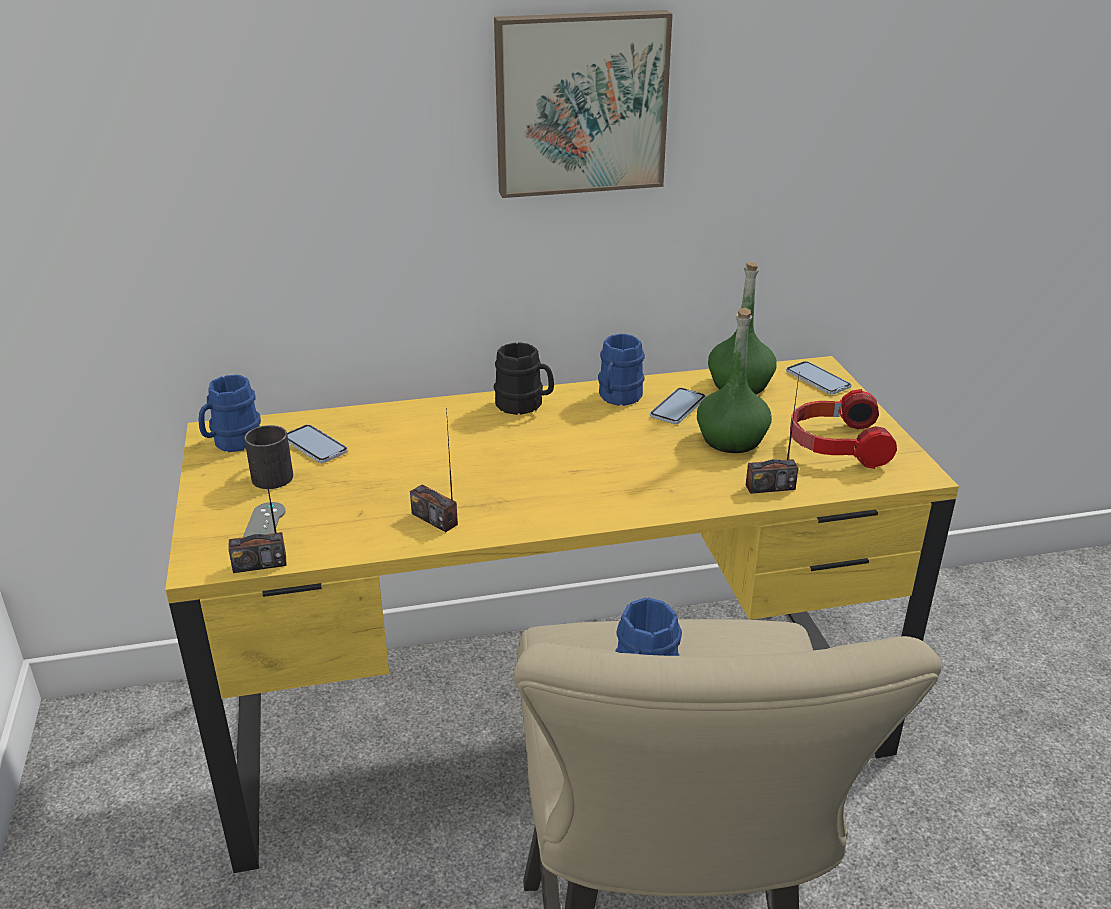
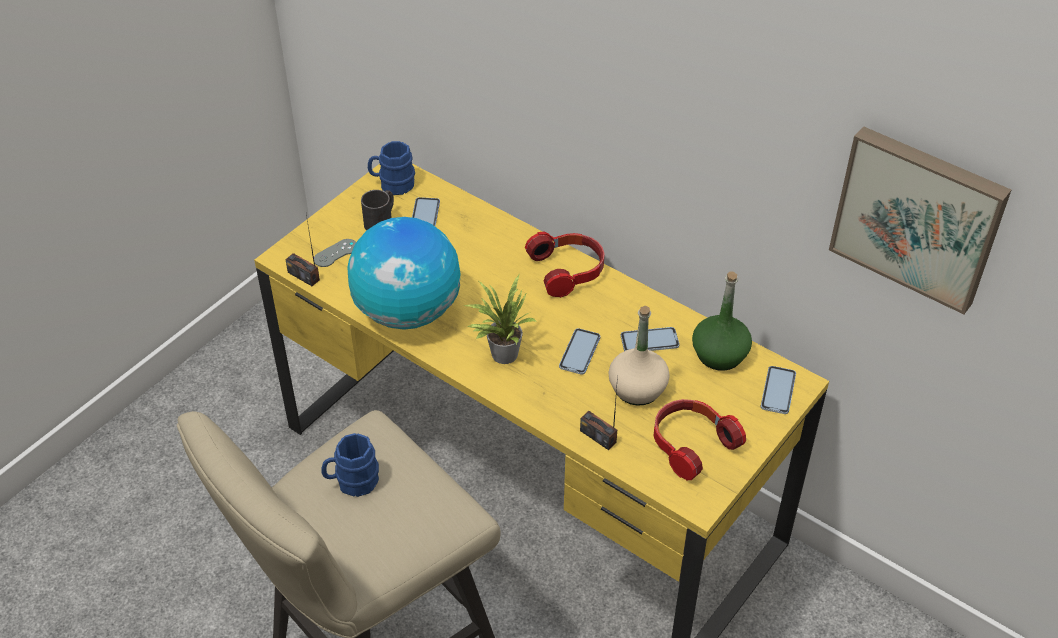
camera: 50 degrees right, 15 degrees up
(434, 519) = (407, 312): radio -> globe
(525, 405) = (568, 270): black mug -> headphones
(580, 103) = (650, 88): picture -> picture (918, 216)
(581, 490) = (501, 353): none -> potted plant
(617, 397) = (628, 306): blue mug -> none
(643, 447) = (579, 352): none -> phone
(732, 439) = (637, 389): green bottle -> beige bottle

